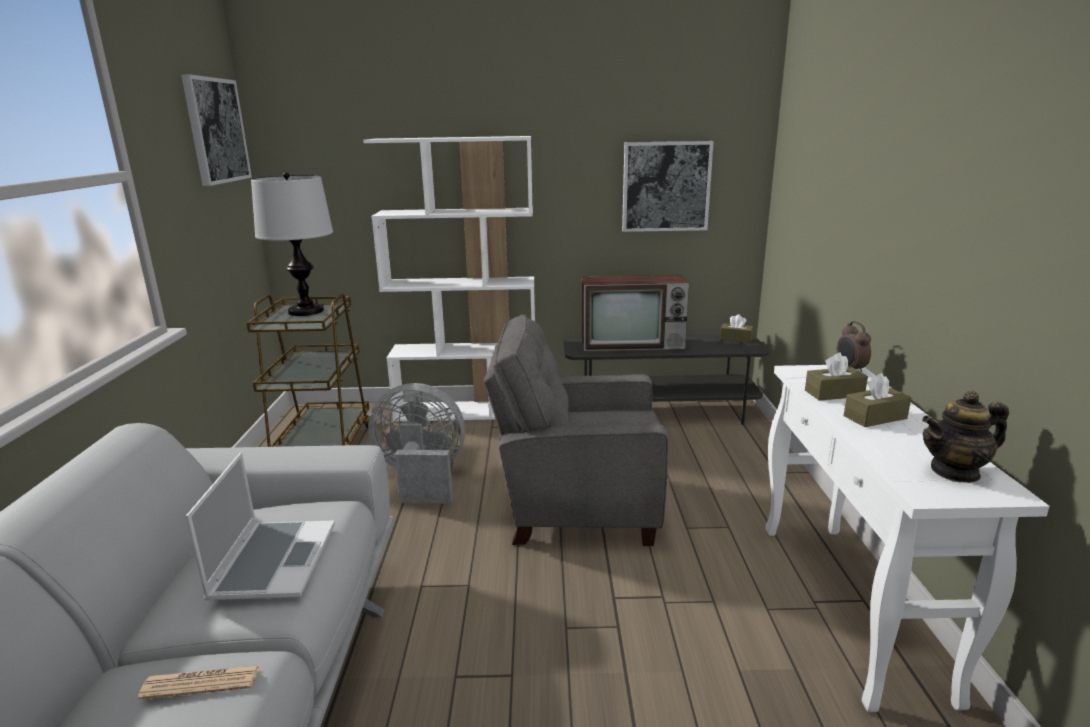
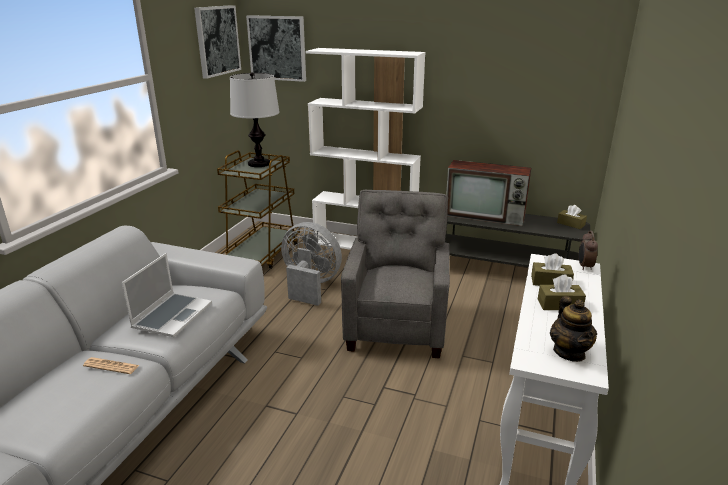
camera: 20 degrees right, 5 degrees up
(577, 507) = (397, 326): grey armchair -> grey armchair turned 75 degrees clockwise
(666, 186) = (528, 97): picture -> picture (277, 48)
(955, 471) = (569, 352): teapot -> teapot turned 105 degrees counterclockwise

